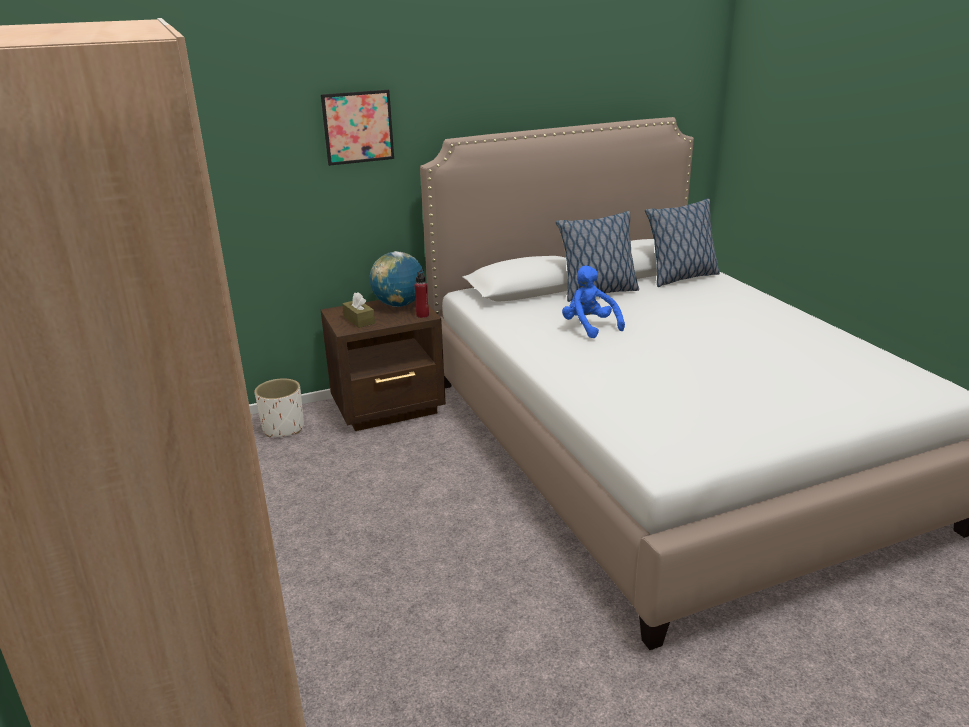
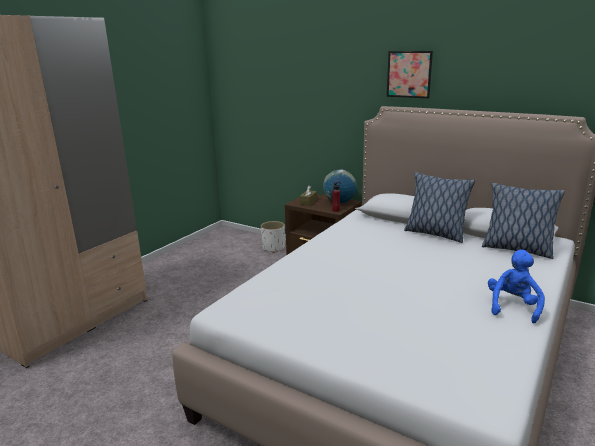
camera: 55 degrees right, 5 degrees down
(358, 127) = (340, 92): picture -> picture (409, 74)
(589, 327) = (376, 245): blue plush toy -> blue plush toy (512, 306)

